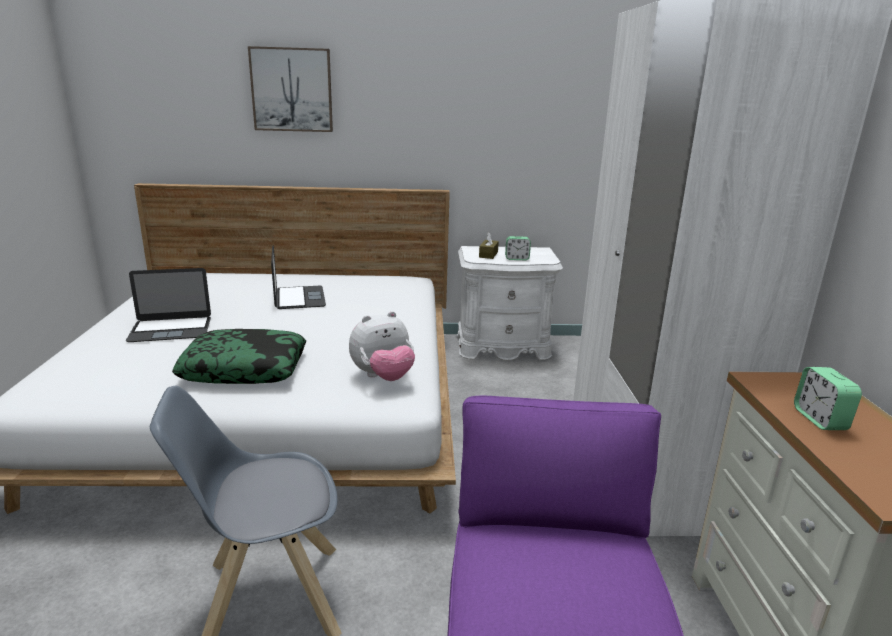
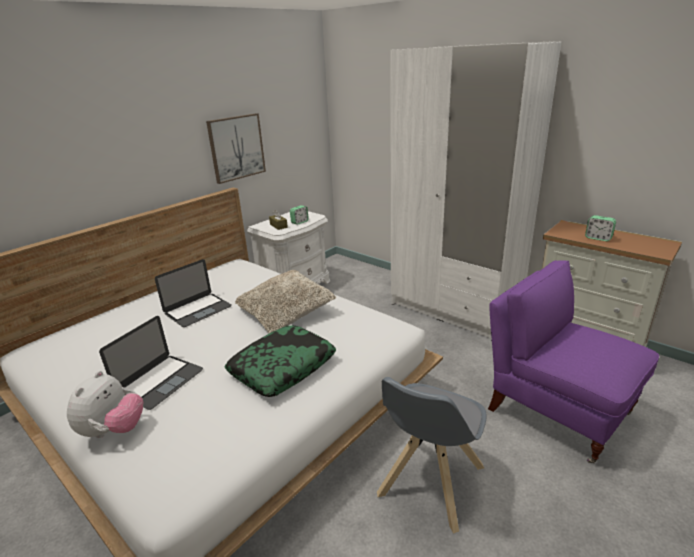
camera: 45 degrees left, 5 degrees up
(292, 90) = (87, 131): picture -> picture (236, 147)
(299, 298) = (198, 310): laptop -> laptop turned 105 degrees clockwise
(348, 331) = (285, 311): none -> beige pillow
(383, 377) = (364, 323): plush toy -> plush toy (113, 430)

